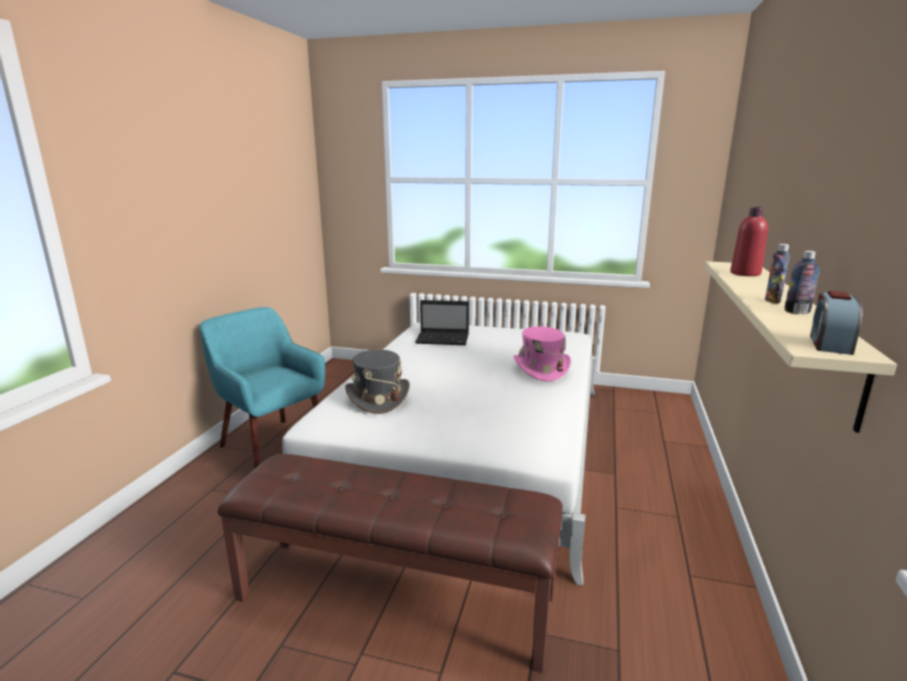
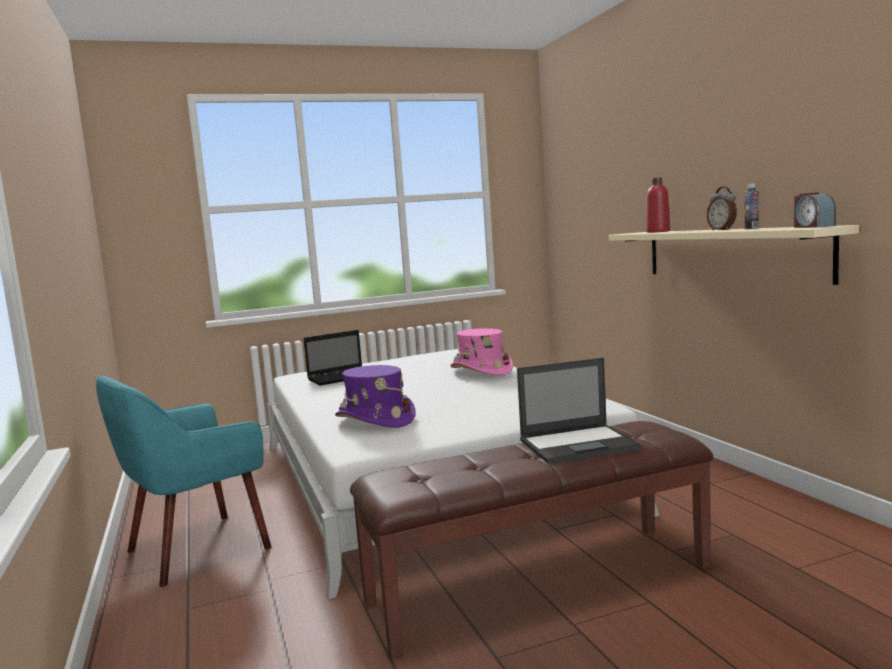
camera: 35 degrees left, 10 degrees down
(272, 443) = (195, 549): turquoise armchair -> turquoise armchair turned 45 degrees counterclockwise
(377, 398) = (375, 420): grey hat -> purple hat
(440, 500) = (579, 444): none -> laptop
(772, 300) = (722, 230): bottle -> alarm clock

